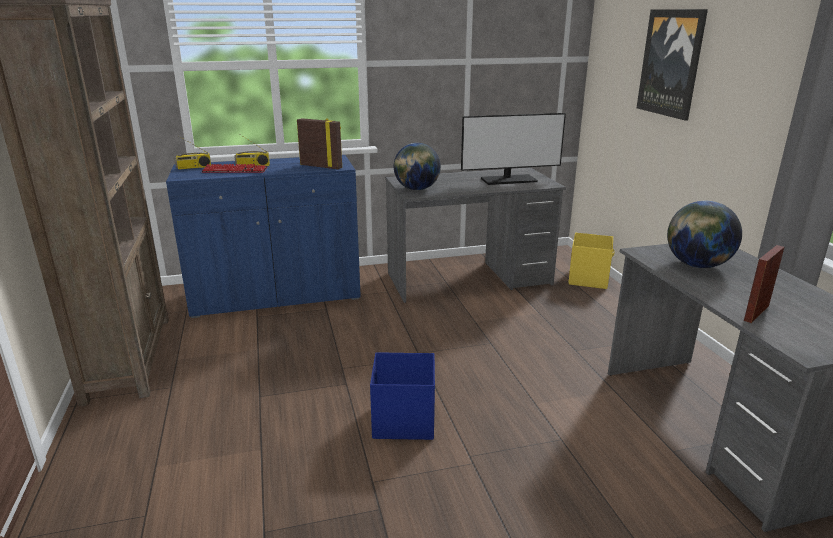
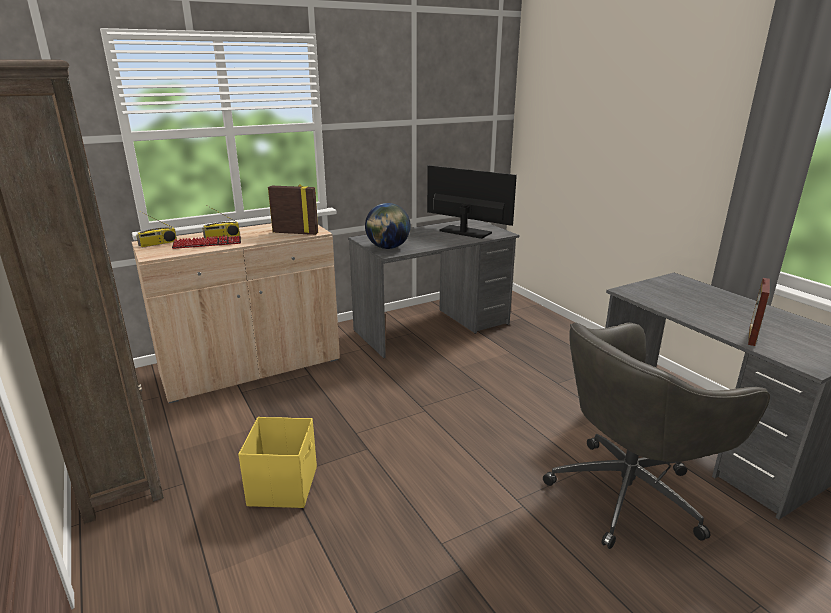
camera: 15 degrees left, 0 degrees up
(276, 296) = (251, 367): blue cabinet -> beige cabinet
(403, 421) = (440, 476): blue storage box -> none
(508, 180) = (465, 232): monitor -> monitor turned 120 degrees counterclockwise
(588, 279) = (536, 315): yellow storage box -> yellow storage box (284, 485)
(597, 471) = (629, 492): none -> grey office chair
(671, 63) = (605, 121): picture -> none
(697, 265) = (677, 298): globe -> none

